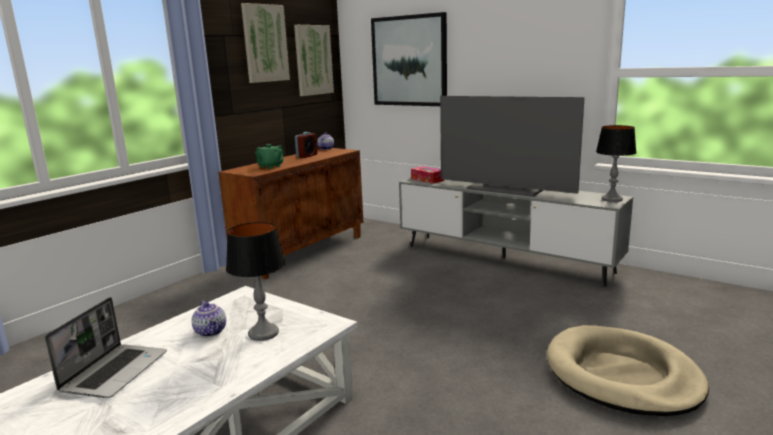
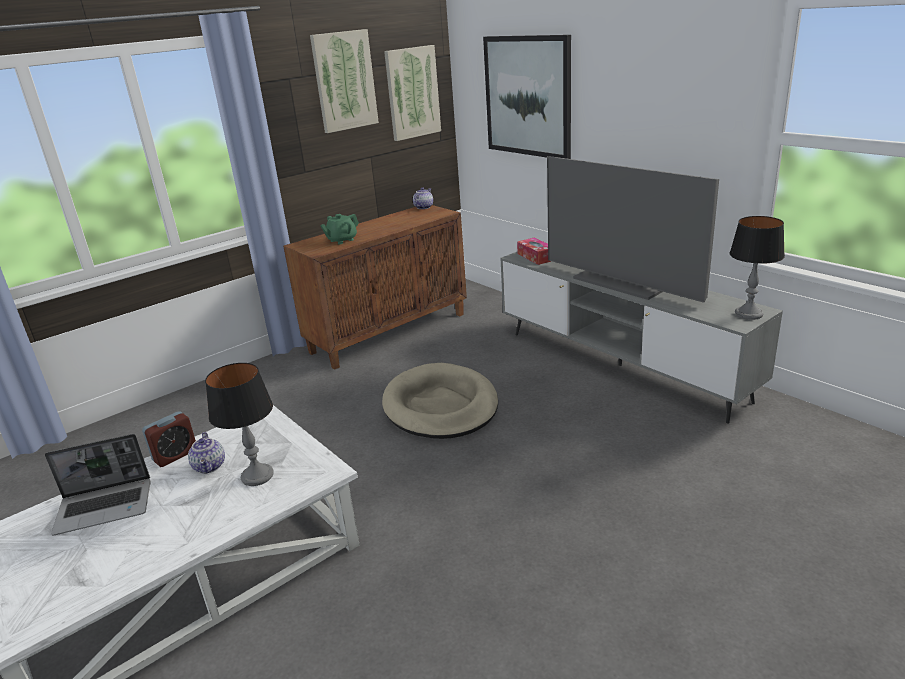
camera: 15 degrees right, 10 degrees up
(115, 371) = (106, 506): laptop -> laptop turned 45 degrees clockwise
(307, 156) = (393, 221): alarm clock -> alarm clock (175, 455)
(622, 375) = (673, 562): beige dog bed -> beige dog bed (440, 406)

